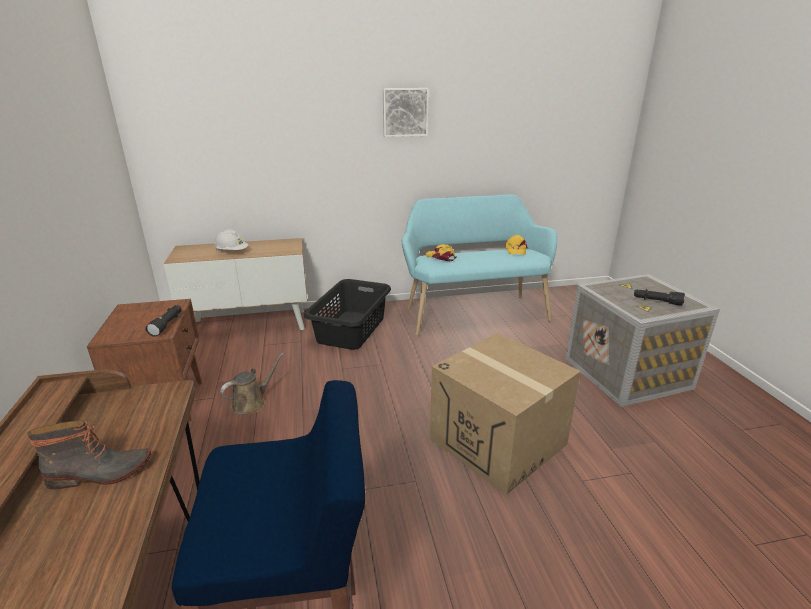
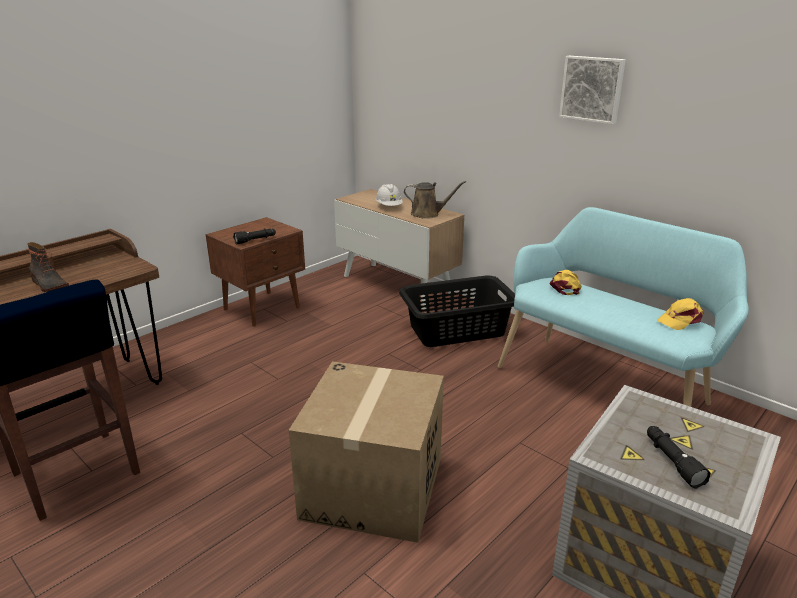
camera: 55 degrees right, 0 degrees up
(252, 403) = (296, 338): brown watering can -> brown watering can (428, 214)

